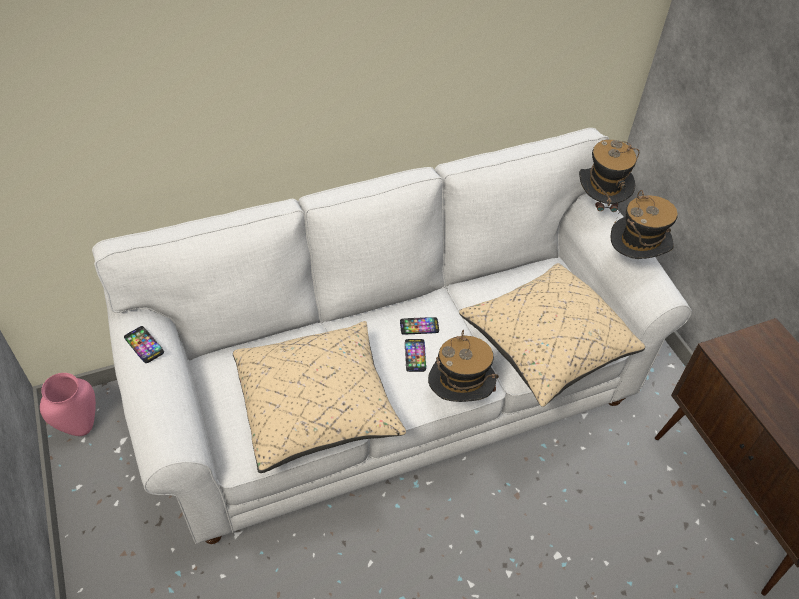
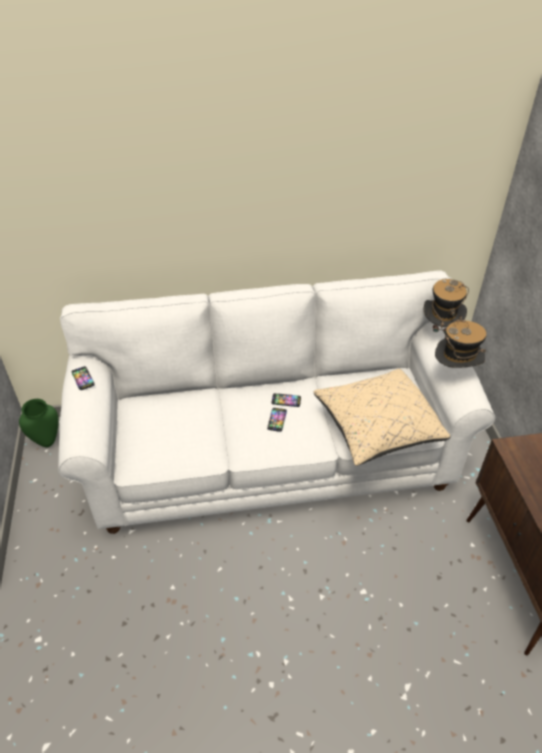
camera: 15 degrees right, 5 degrees down
(80, 427) = (47, 441): pink vase -> green vase
(317, 407) = (195, 443): beige pillow -> none
(459, 397) = (301, 453): hat -> none

